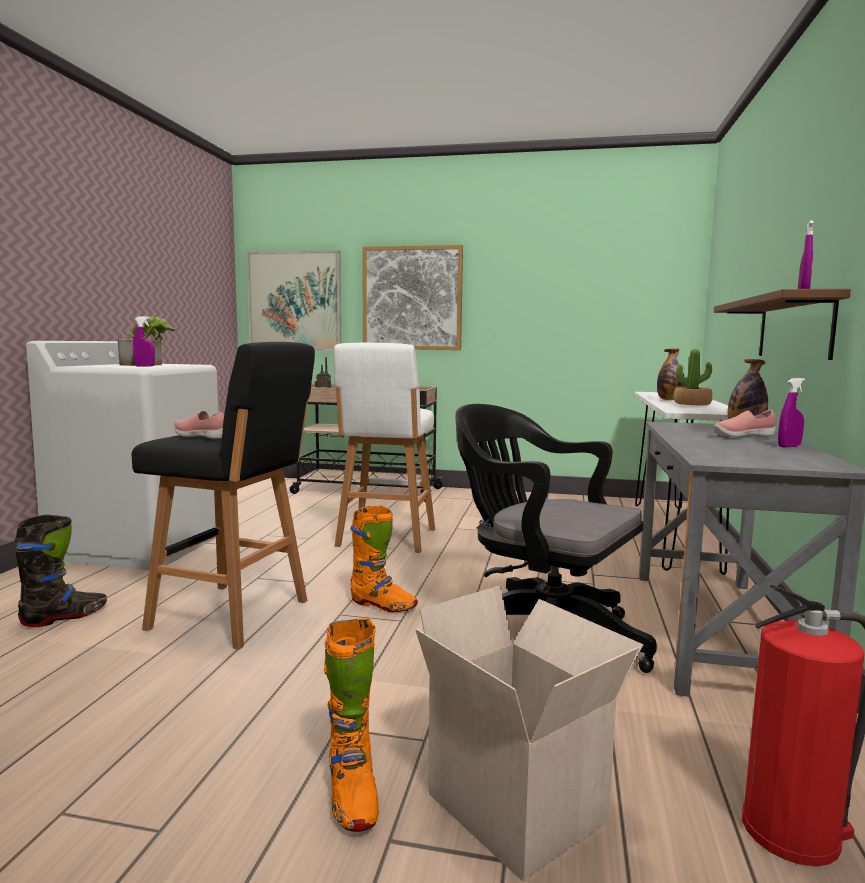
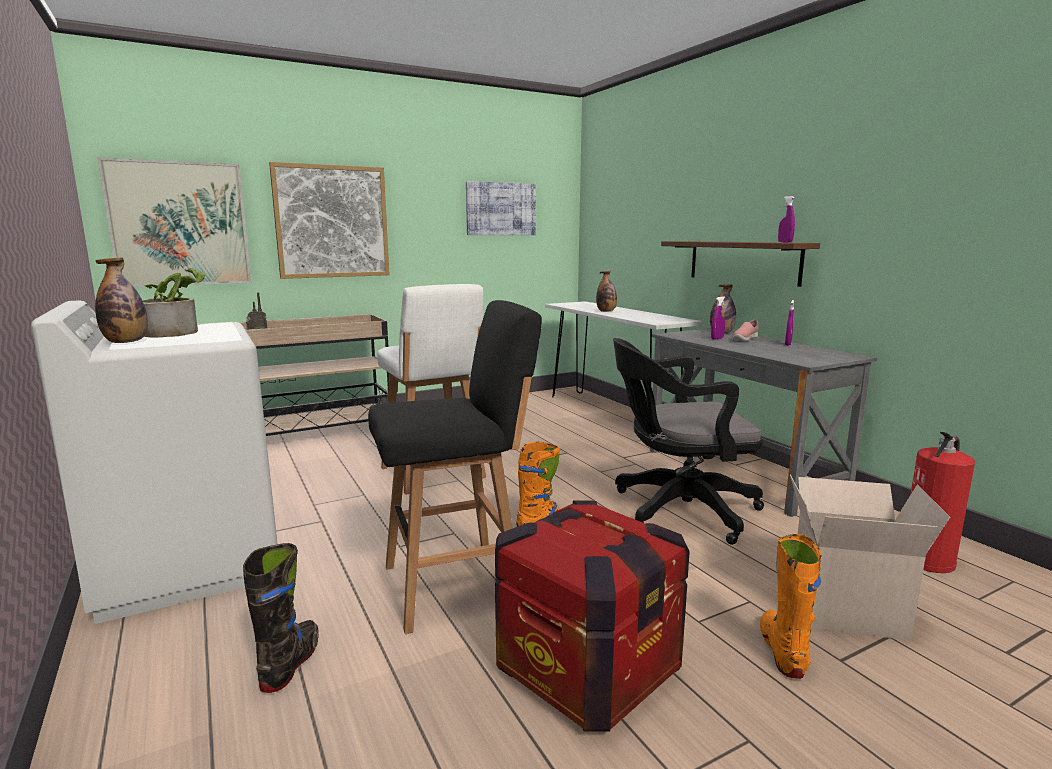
camera: 40 degrees left, 5 degrees up
(95, 365) = (126, 342): none -> bottle
(144, 366) = (204, 335): purple spray bottle -> purple spray bottle (717, 338)
(179, 710) = (587, 670): none -> crate
(201, 437) = (433, 412): pink shoe -> none
(352, 794) = (782, 651): orange boot -> orange boot turned 120 degrees counterclockwise
(594, 282) = (501, 209): none -> picture
(692, 404) = (633, 314): potted plant -> none

